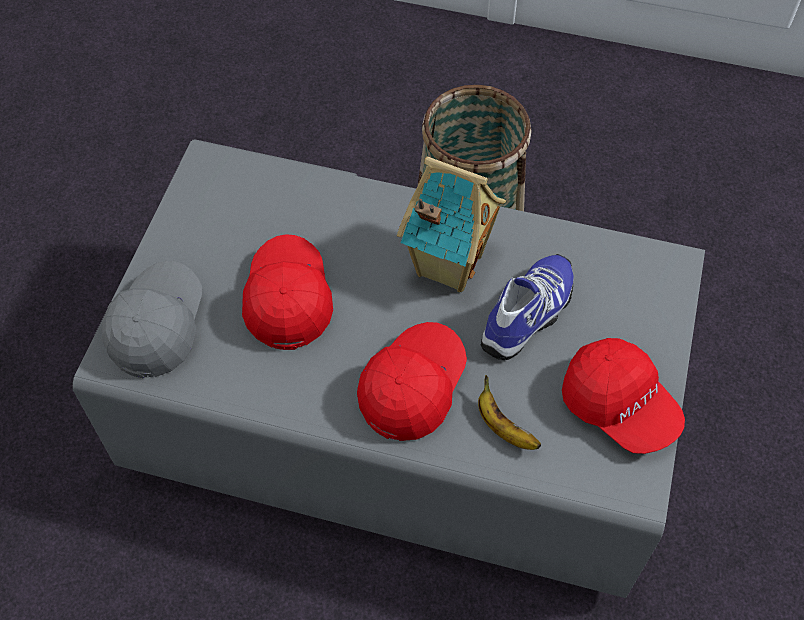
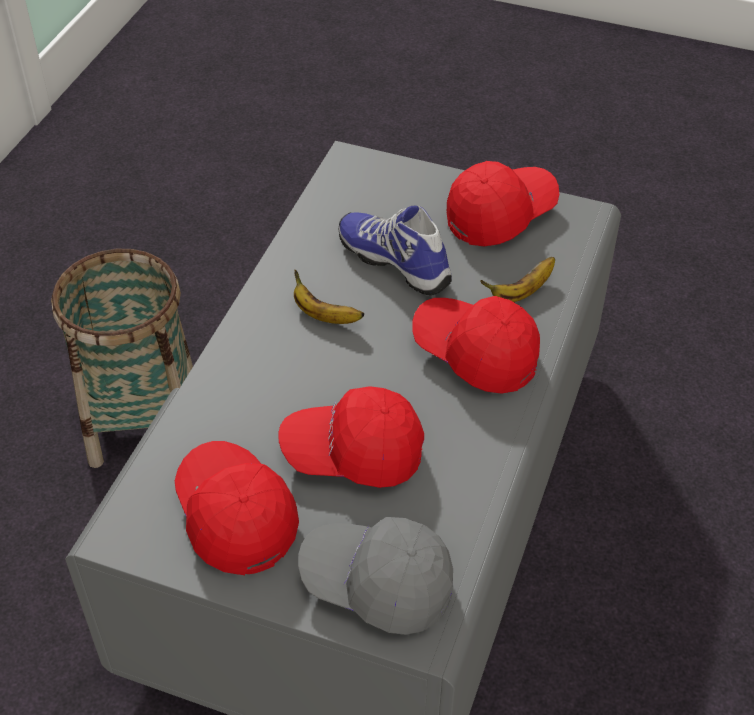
camera: 85 degrees left, 10 degrees down
(223, 228) = (235, 517): none -> red cap
(447, 264) = (324, 316): toy house -> banana

